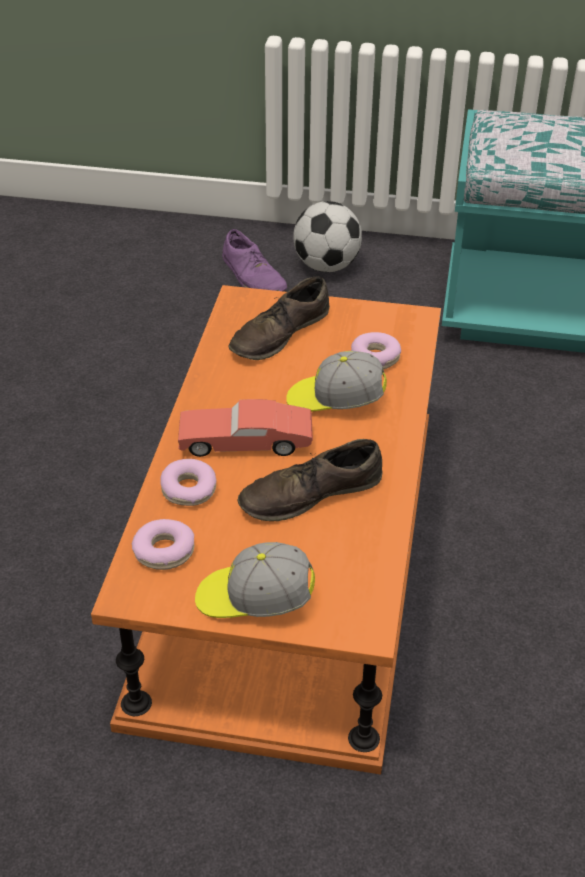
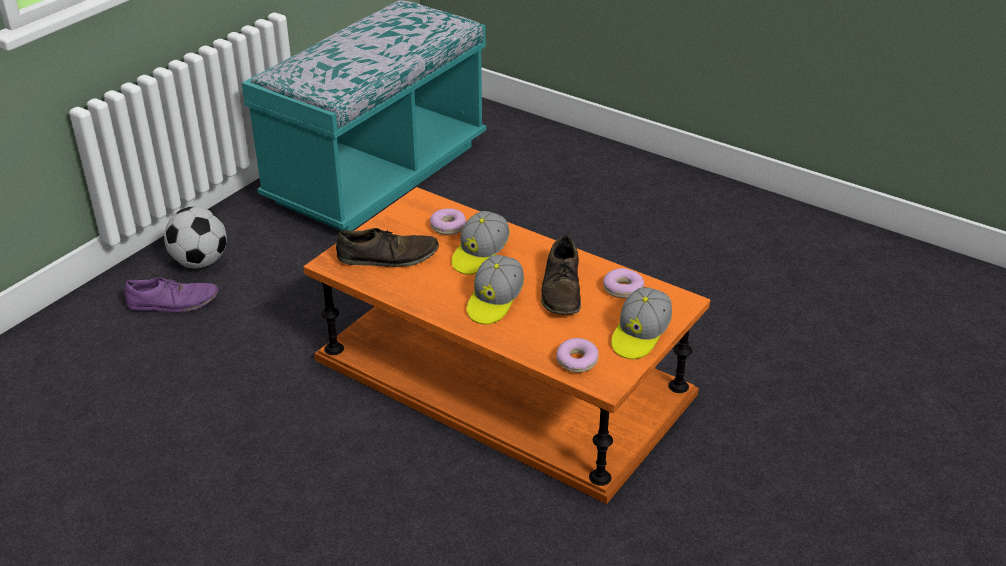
camera: 65 degrees left, 5 degrees down
(188, 490) = (525, 337): donut -> donut (623, 289)
(246, 442) = (494, 301): red toy car -> cap
(279, 334) = (388, 257): brown shoe -> brown shoe turned 75 degrees counterclockwise

